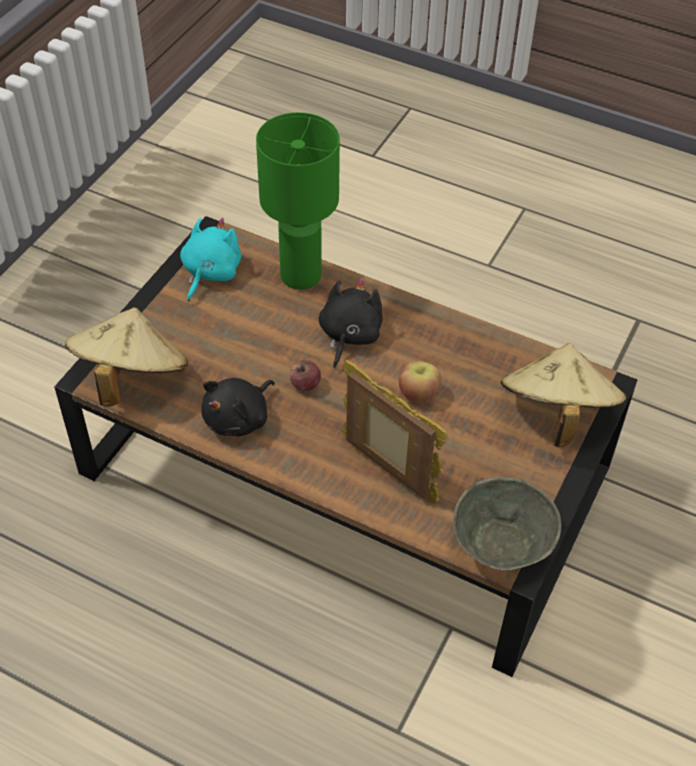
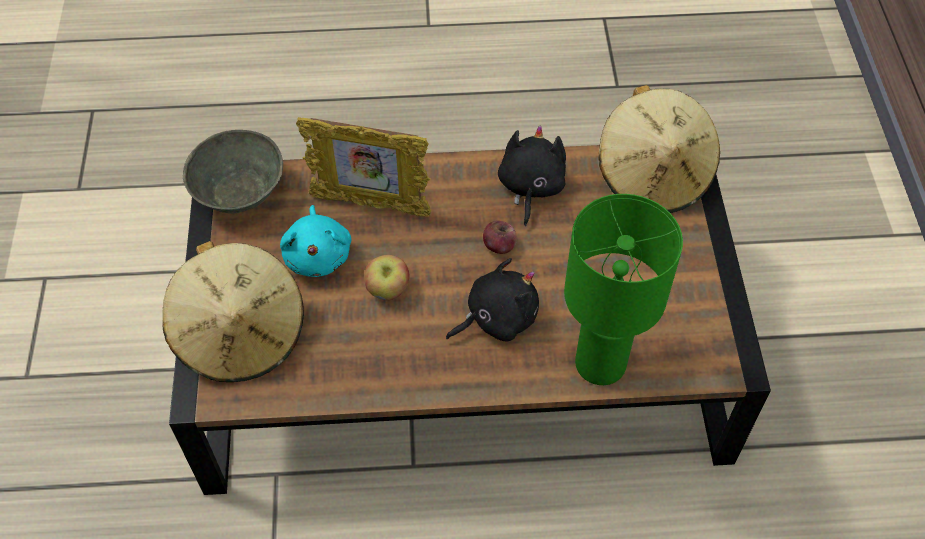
camera: 150 degrees right, 5 degrees up
(210, 273) = (692, 317): turquoise plush toy -> turquoise plush toy (318, 255)
(349, 335) = (497, 318): black plush toy -> black plush toy turned 105 degrees counterclockwise

